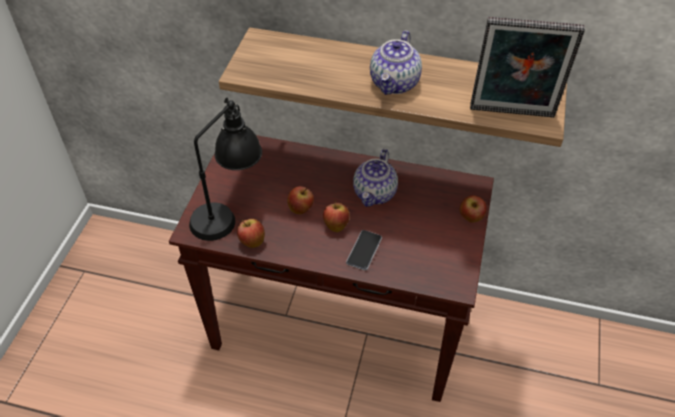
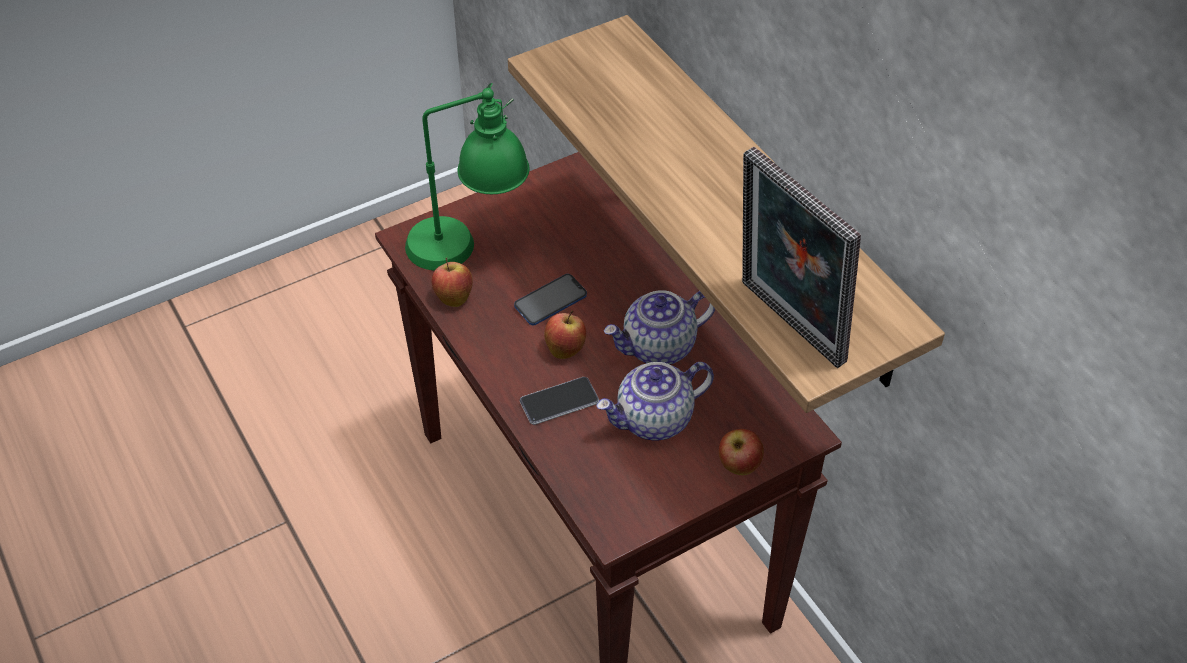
camera: 45 degrees right, 0 degrees up
(229, 212) = (470, 247): black table lamp -> green table lamp
(301, 209) = (550, 301): apple -> phone
(395, 84) = (697, 190): teapot -> teapot (654, 420)

